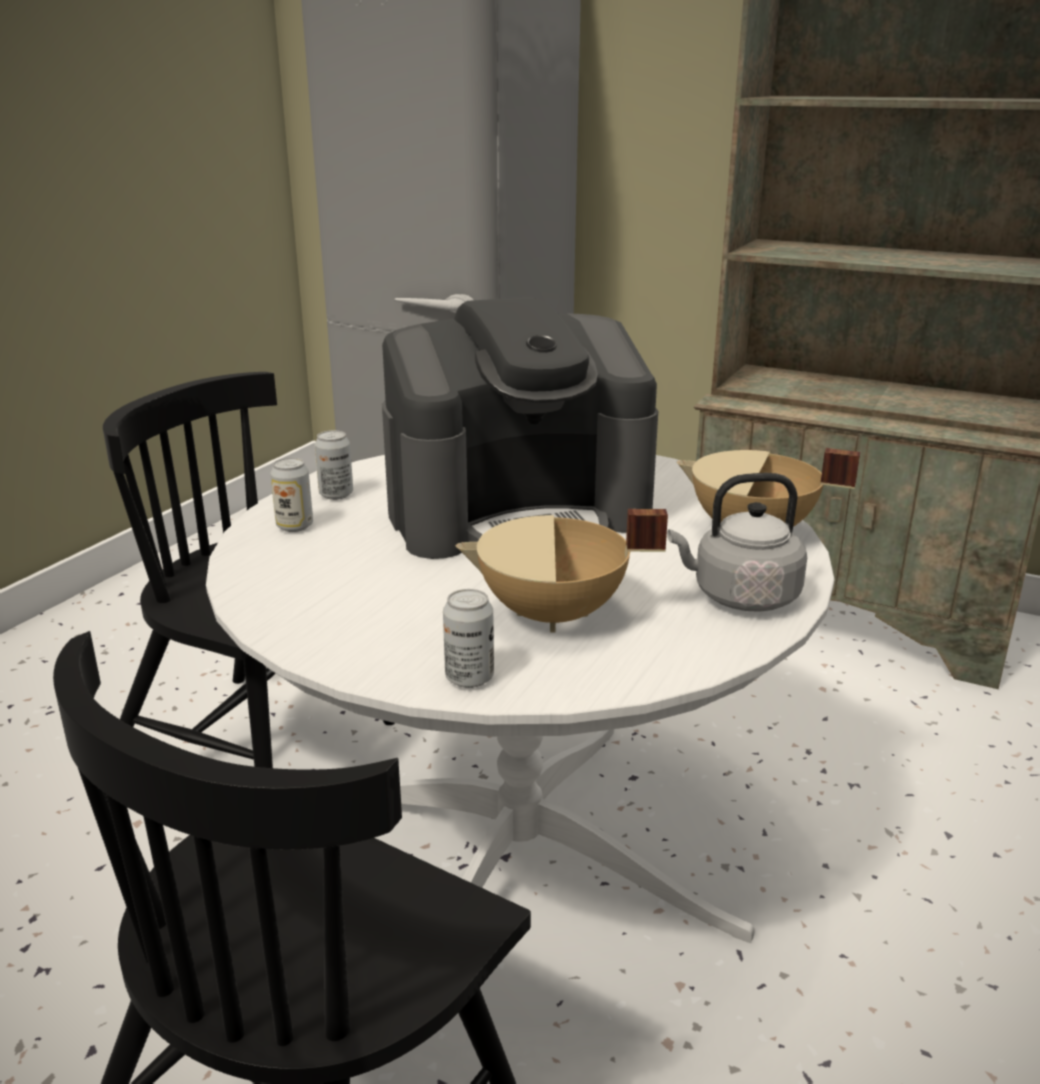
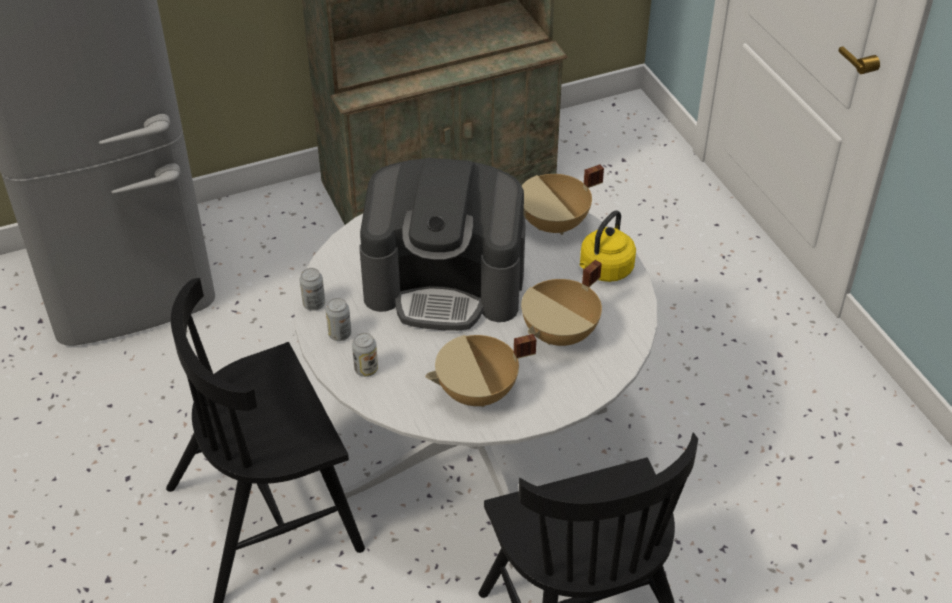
camera: 50 degrees left, 20 degrees up
(342, 604) = (478, 393): none -> beige cooking pot
(469, 678) = (584, 387): can -> can (314, 304)
(518, 514) = (445, 283): coffee machine -> coffee machine turned 75 degrees clockwise
(740, 597) = (604, 270): grey kettle -> yellow kettle

